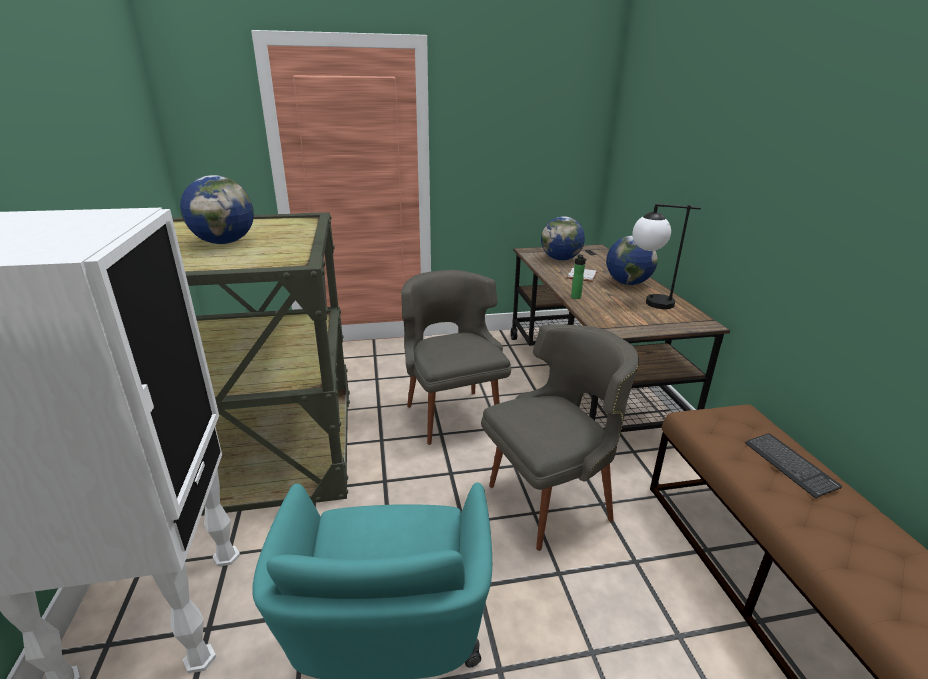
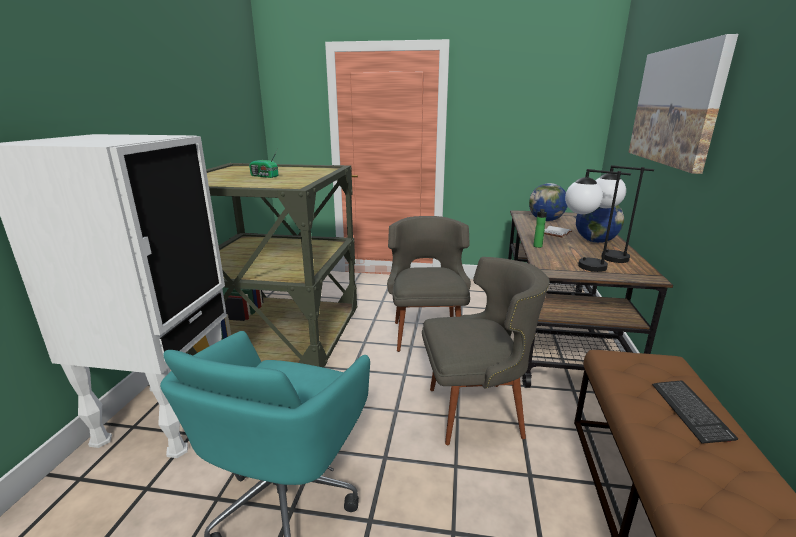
camera: 20 degrees right, 5 degrees down
(224, 242) = (264, 176): globe -> radio
(633, 316) = (580, 264): none -> table lamp
(713, 136) = (676, 106): none -> picture

